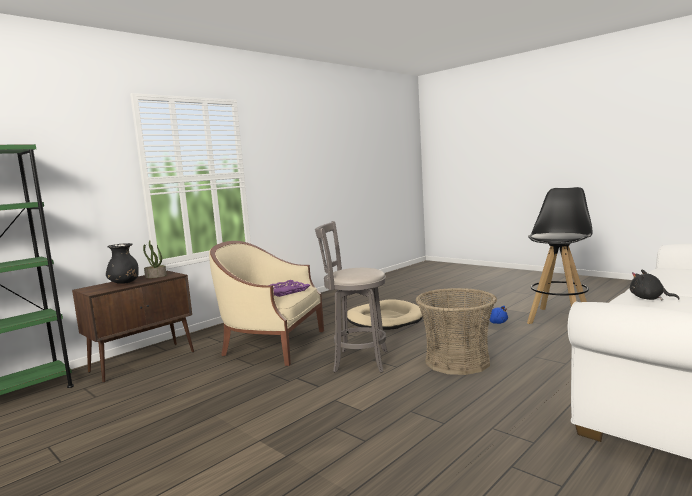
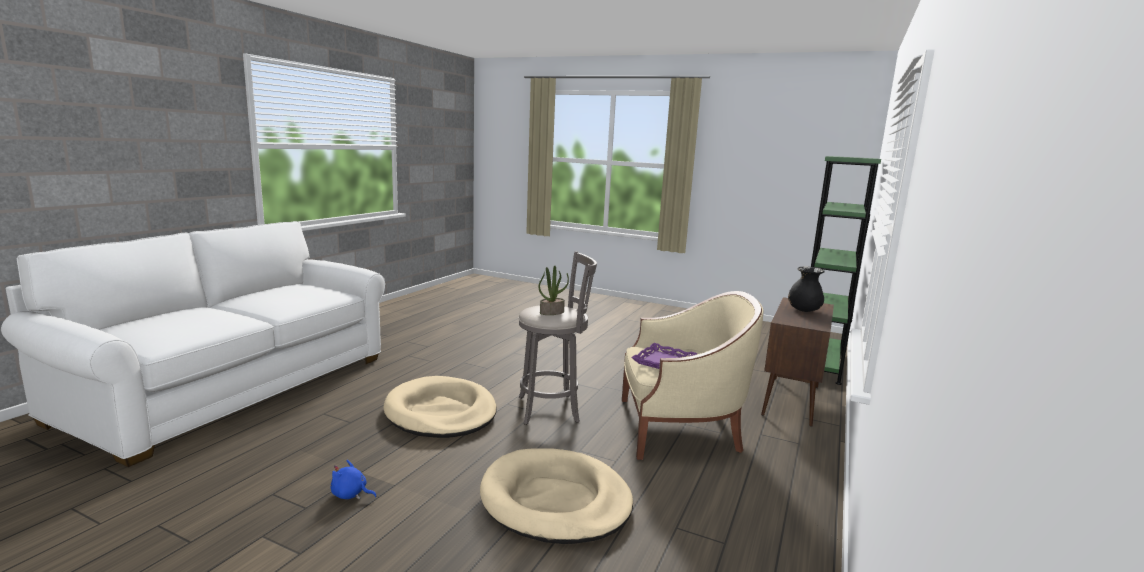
camera: 160 degrees right, 5 degrees up
(155, 276) = (802, 319): potted plant -> potted plant (552, 312)
(457, 361) = (441, 412): basket -> beige dog bed
(559, 318) = (221, 515): black stool -> none
(649, 299) = (290, 301): black plush toy -> none

